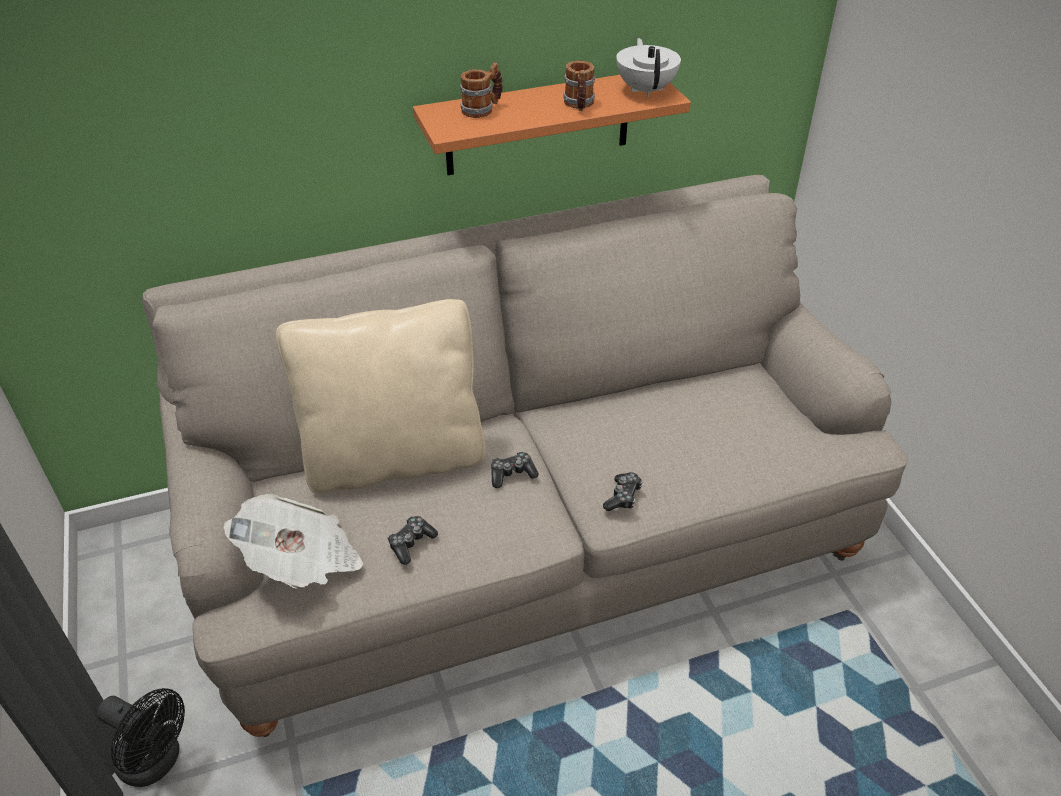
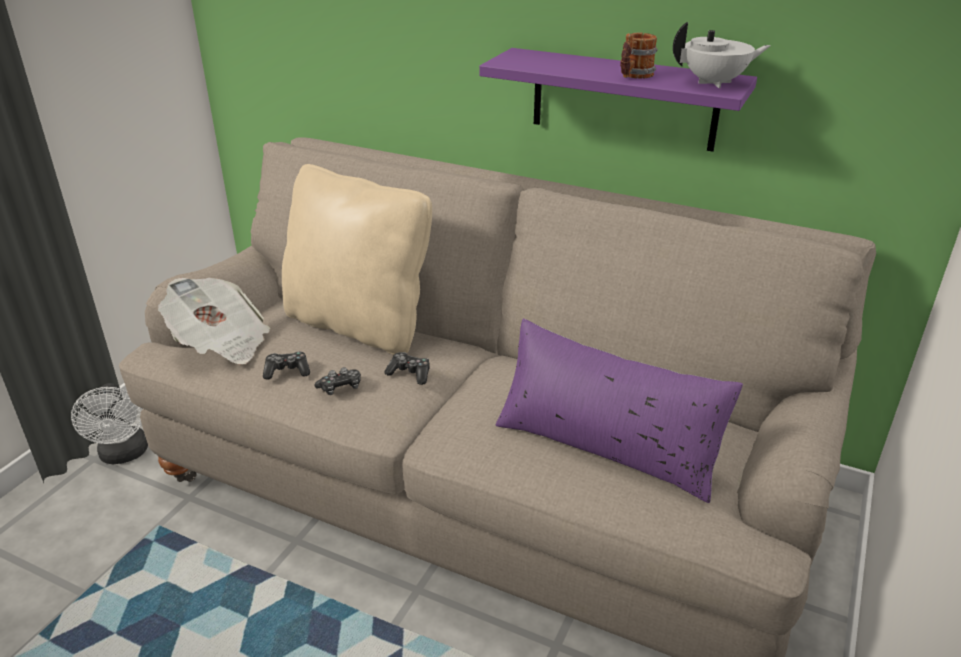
camera: 45 degrees right, 10 degrees down
(156, 762) = (124, 455): black fan -> white fan
(482, 109) = (554, 59): mug -> none
(538, 123) = (623, 99): orange shelf -> purple shelf
(623, 497) = (463, 435): game controller -> game controller (340, 387)
(646, 89) = (715, 83): white teapot -> white teapot turned 45 degrees clockwise
(716, 436) = (606, 445): none -> purple pillow

